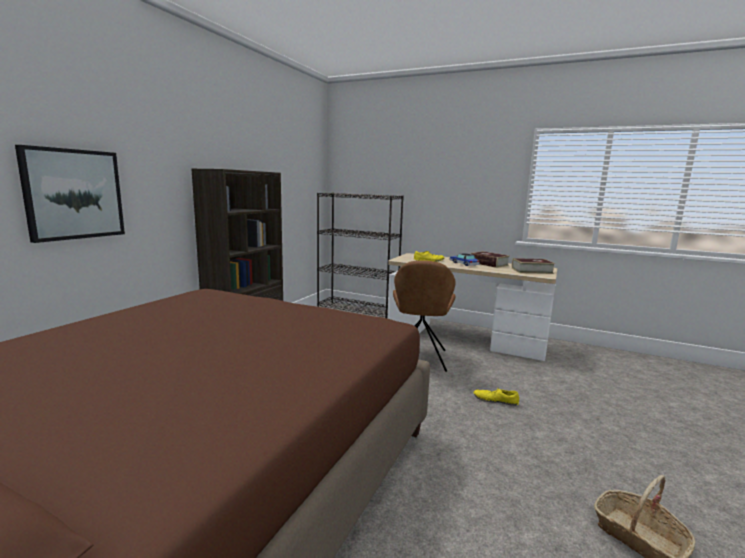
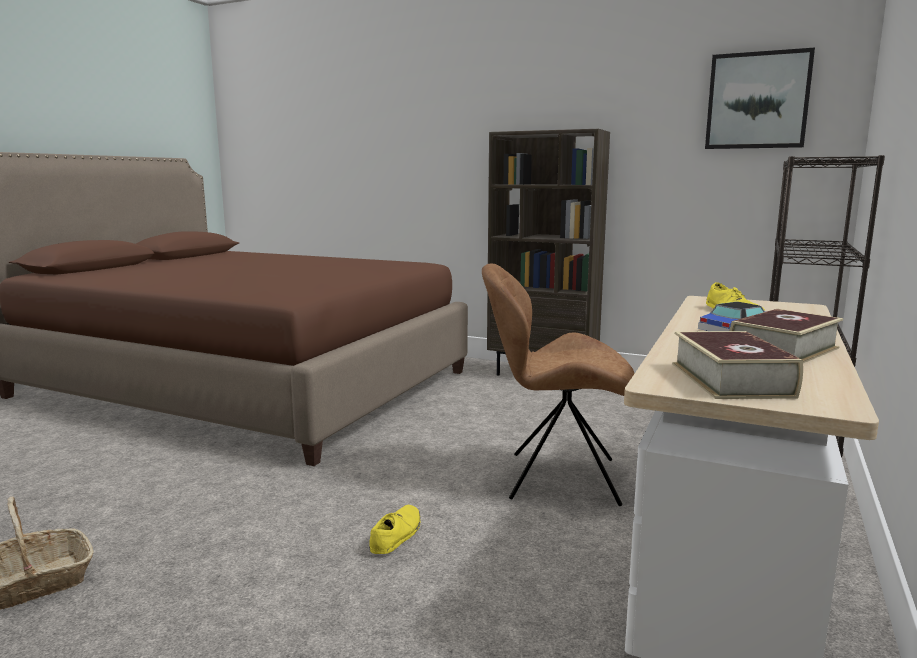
camera: 90 degrees right, 0 degrees up
(74, 194) = (398, 165): picture -> picture (757, 101)

